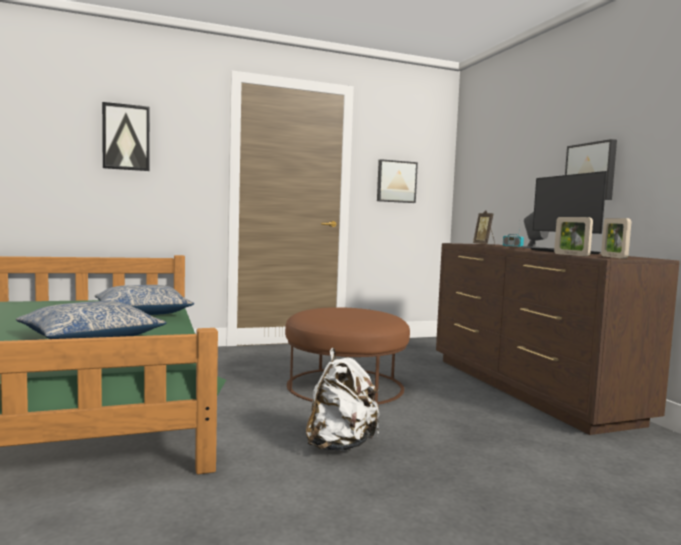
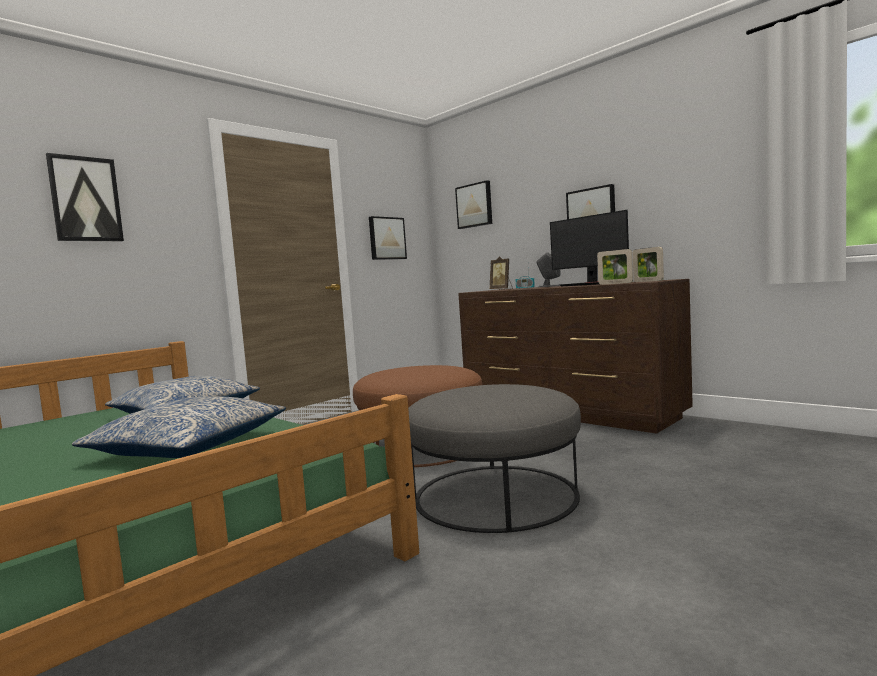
camera: 25 degrees left, 0 degrees up
(340, 445) = (495, 495): white backpack -> grey ottoman
(489, 153) = (475, 205): none -> picture

